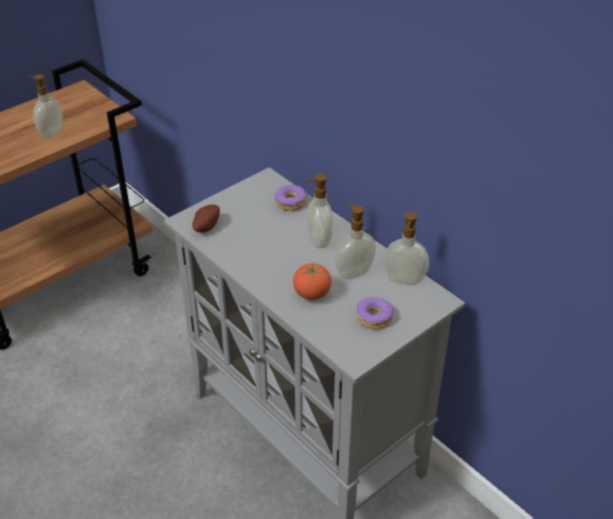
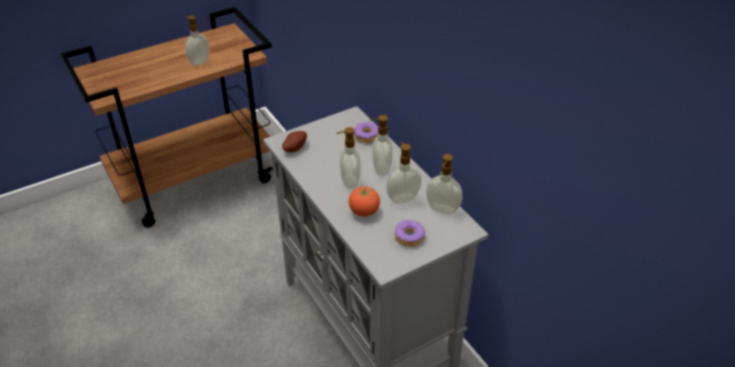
camera: 10 degrees right, 0 degrees up
(284, 260) = (349, 181): none -> soap dispenser

